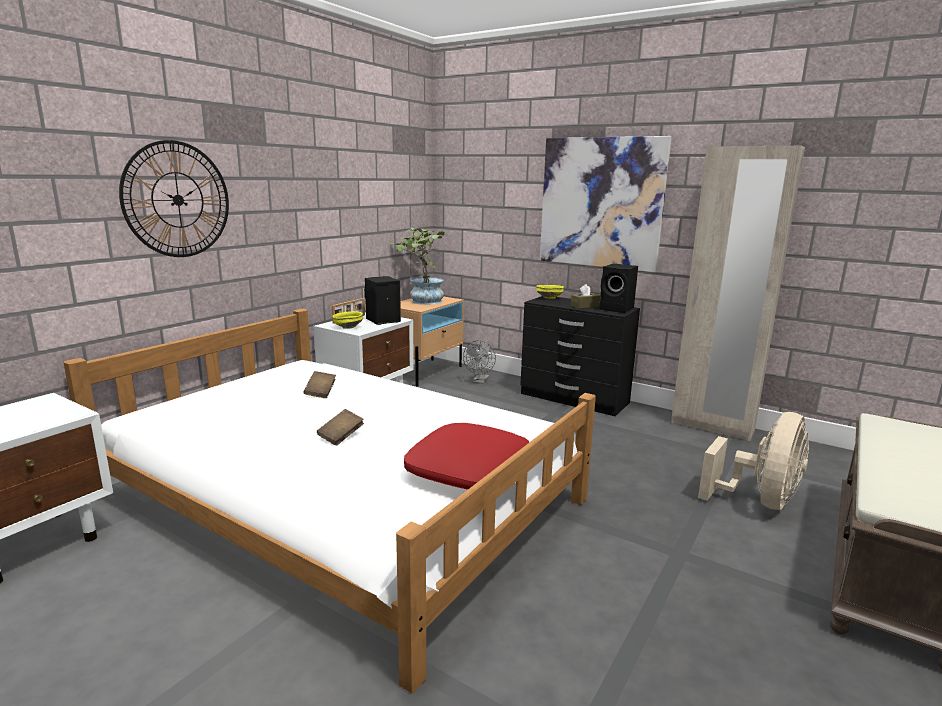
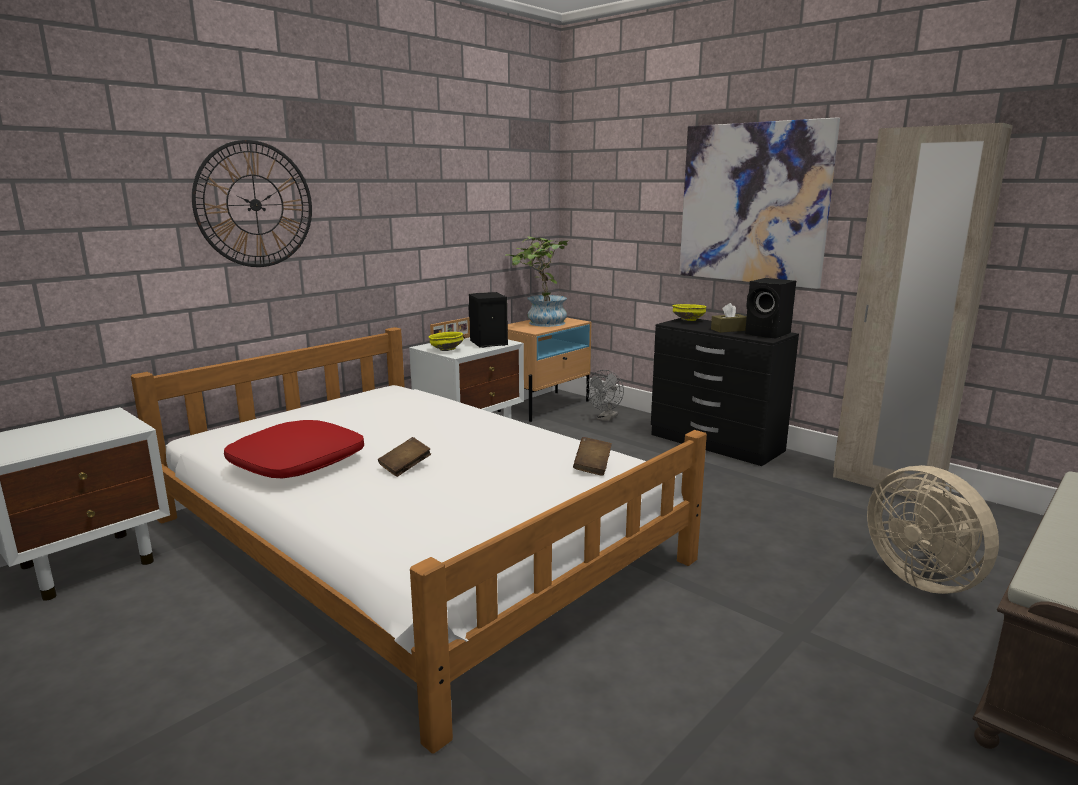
camera: 10 degrees right, 0 degrees up
(320, 393) = (400, 420): brown book -> brown book (592, 467)
(467, 469) = (534, 510): red pillow -> red pillow (297, 463)
(759, 501) = (924, 578): beige fan -> beige fan turned 105 degrees clockwise

